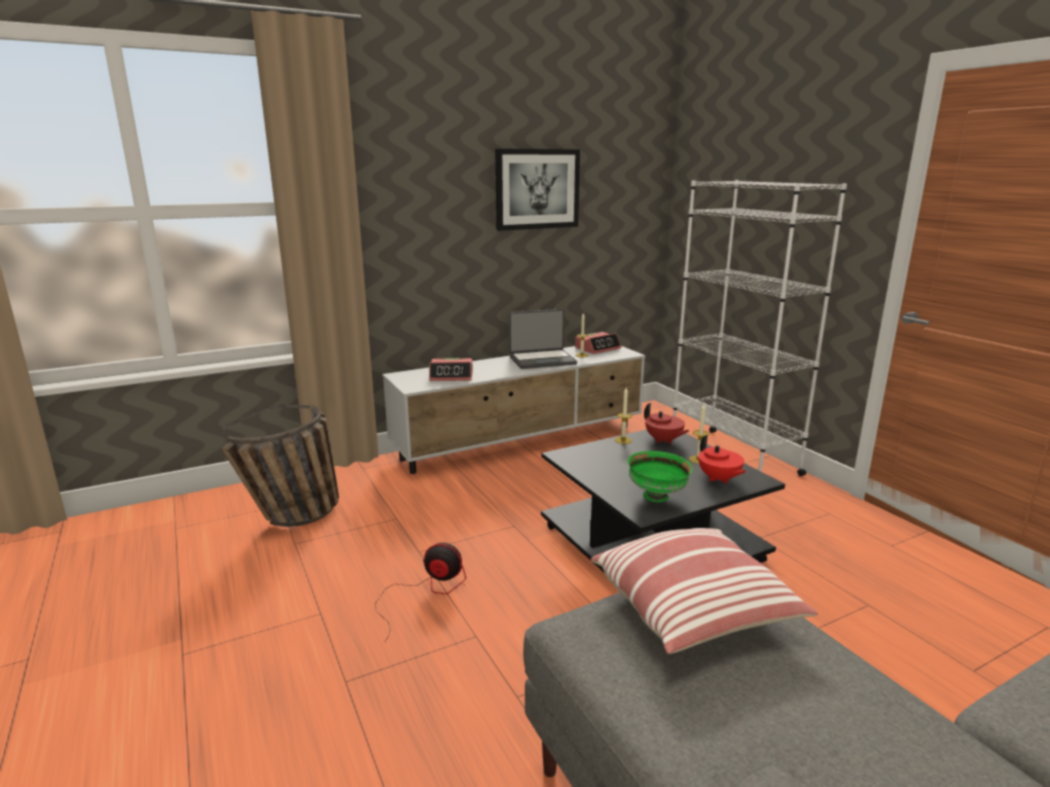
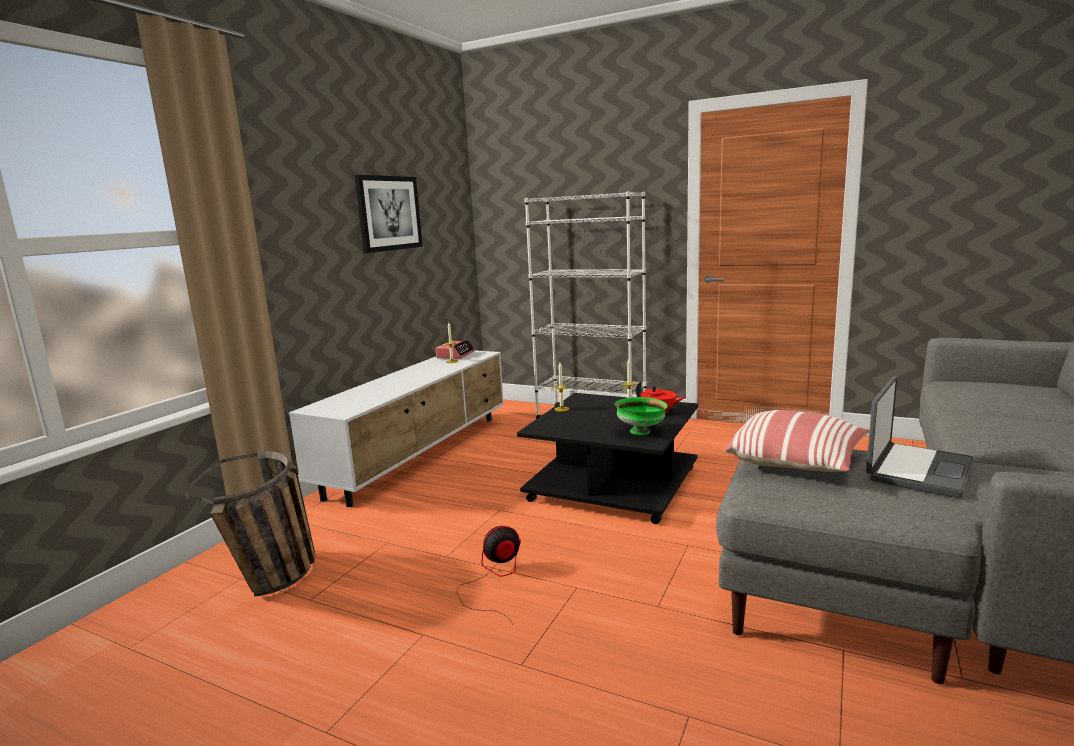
camera: 35 degrees left, 5 degrees down
(451, 376) = (365, 398): alarm clock -> none
(542, 360) = (425, 371): laptop -> laptop (917, 470)
(663, 441) = (588, 402): red teapot -> none

